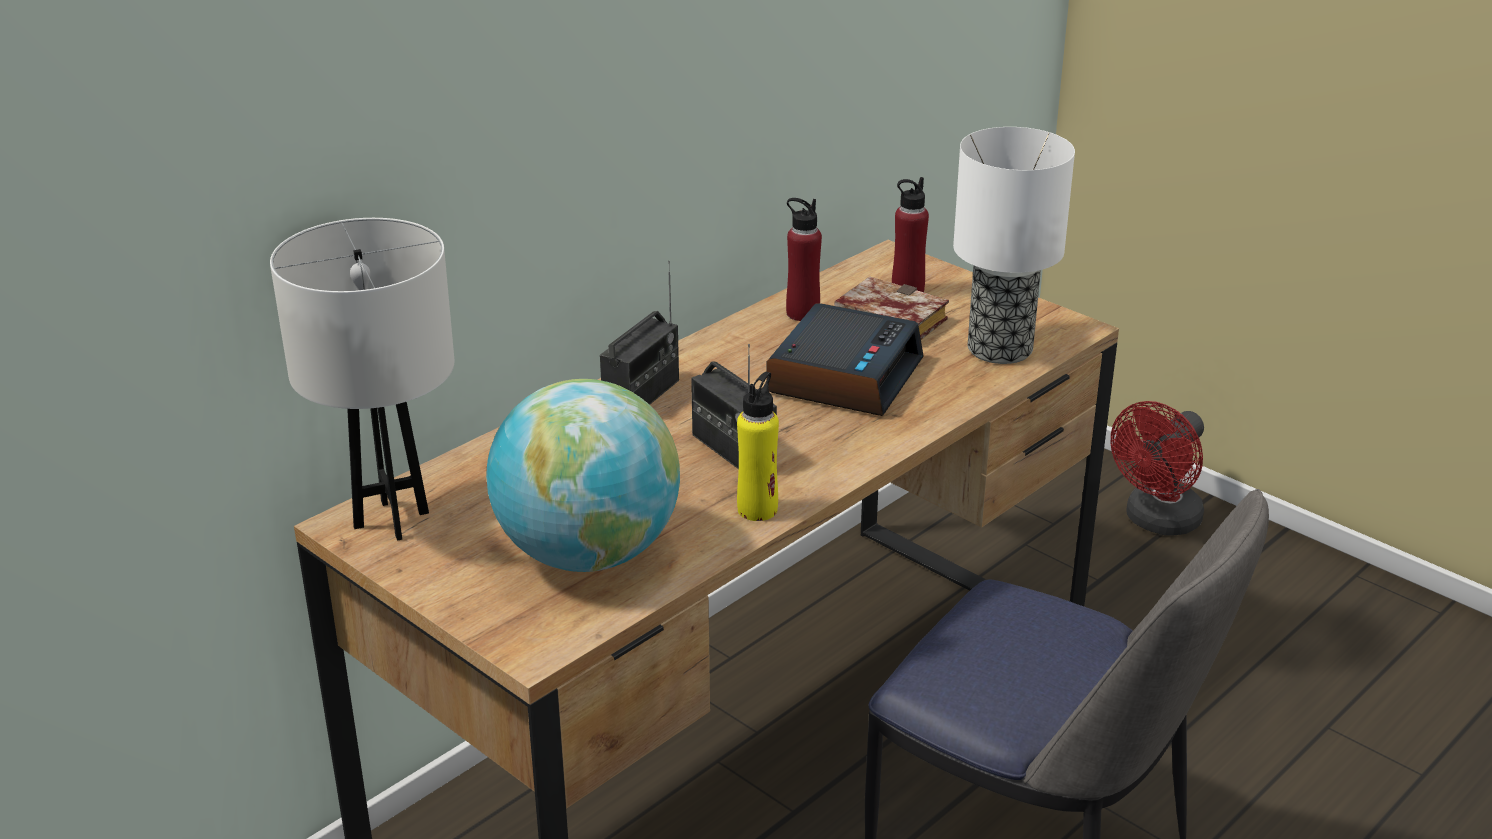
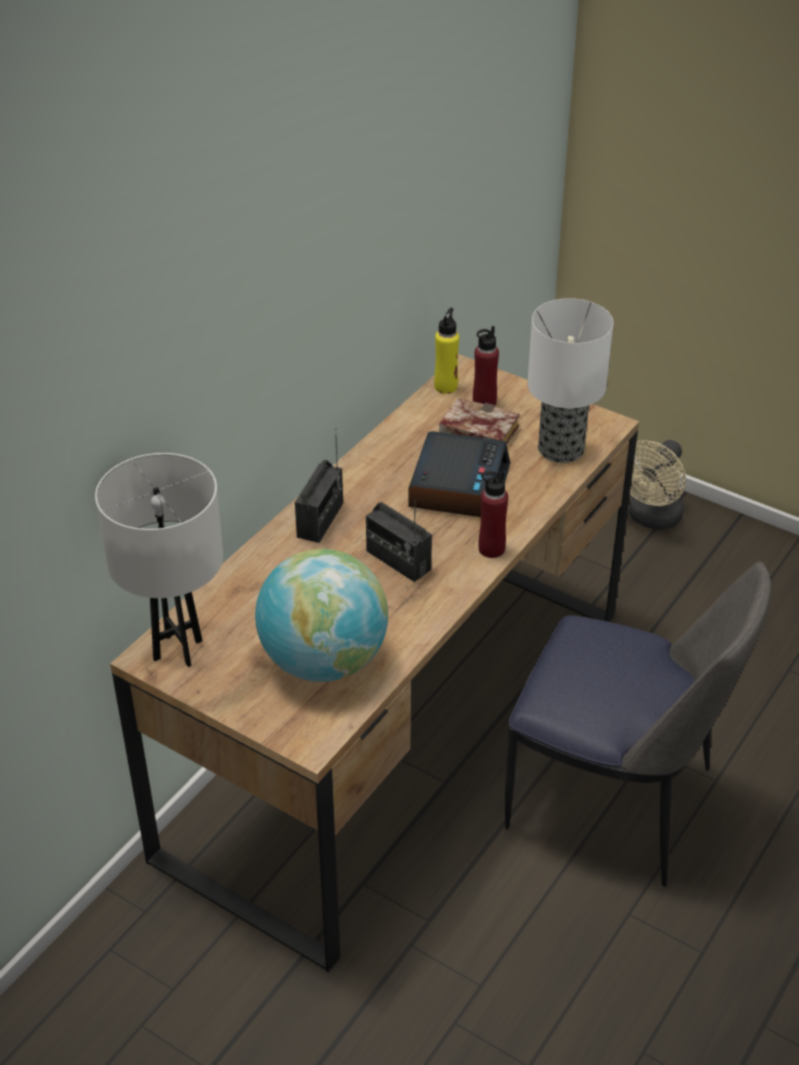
camera: 10 degrees left, 10 degrees up
(757, 509) = (428, 610): yellow bottle -> yellow bottle (446, 386)
(802, 313) = (414, 431): red bottle -> red bottle (491, 549)
(1157, 522) = (651, 519): red fan -> beige fan

